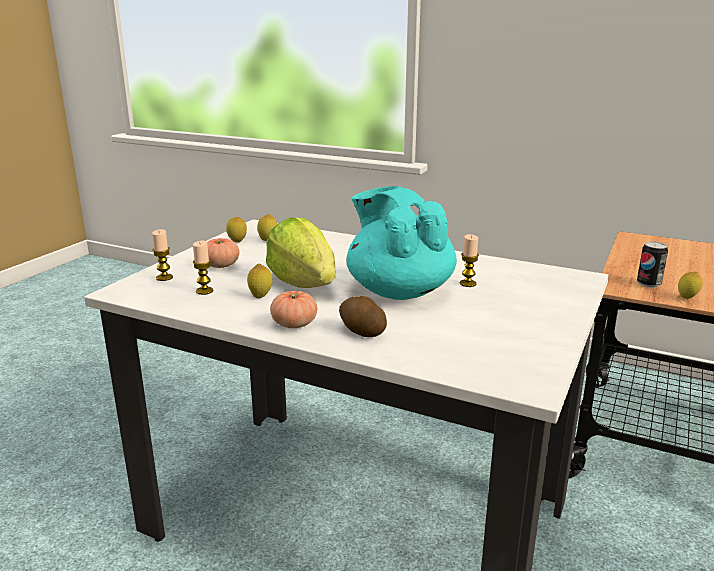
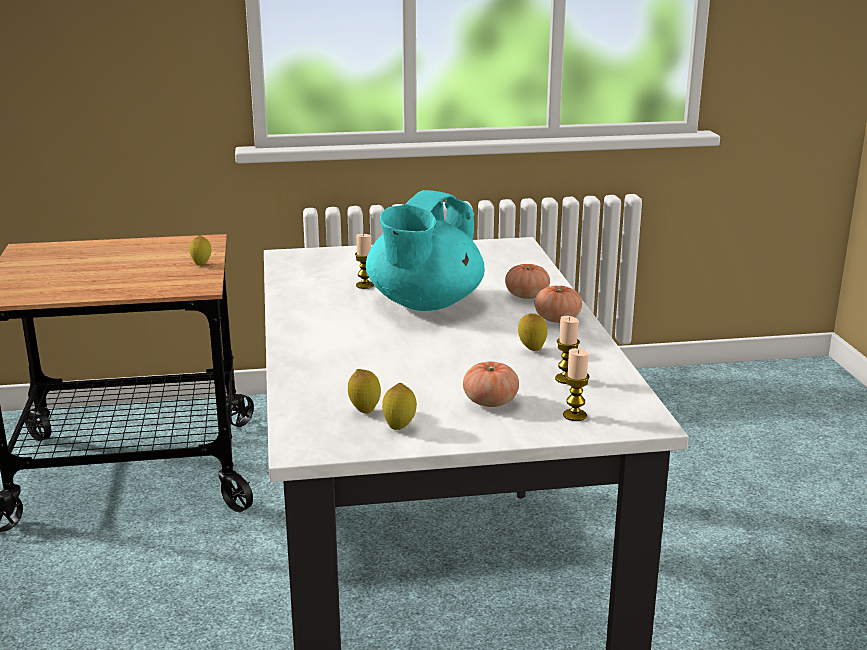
camera: 125 degrees left, 0 degrees up
(304, 283) = (470, 343): lettuce -> none
(361, 331) = (526, 296): potato -> tomato
(648, 284) = (174, 278): can -> none

